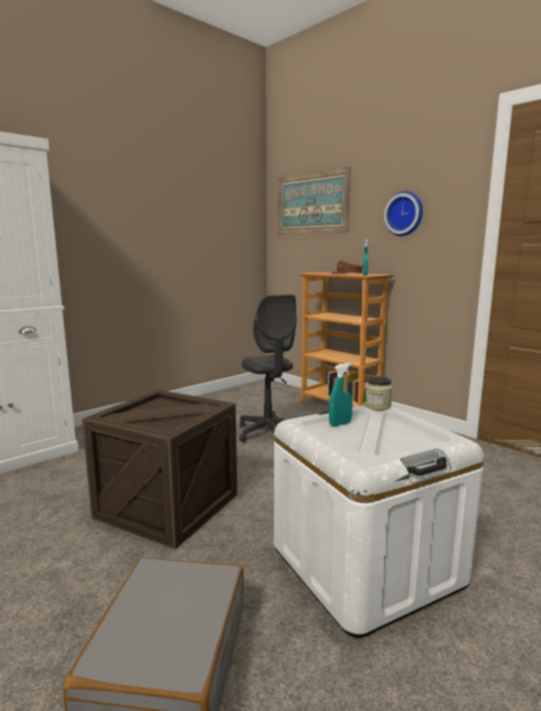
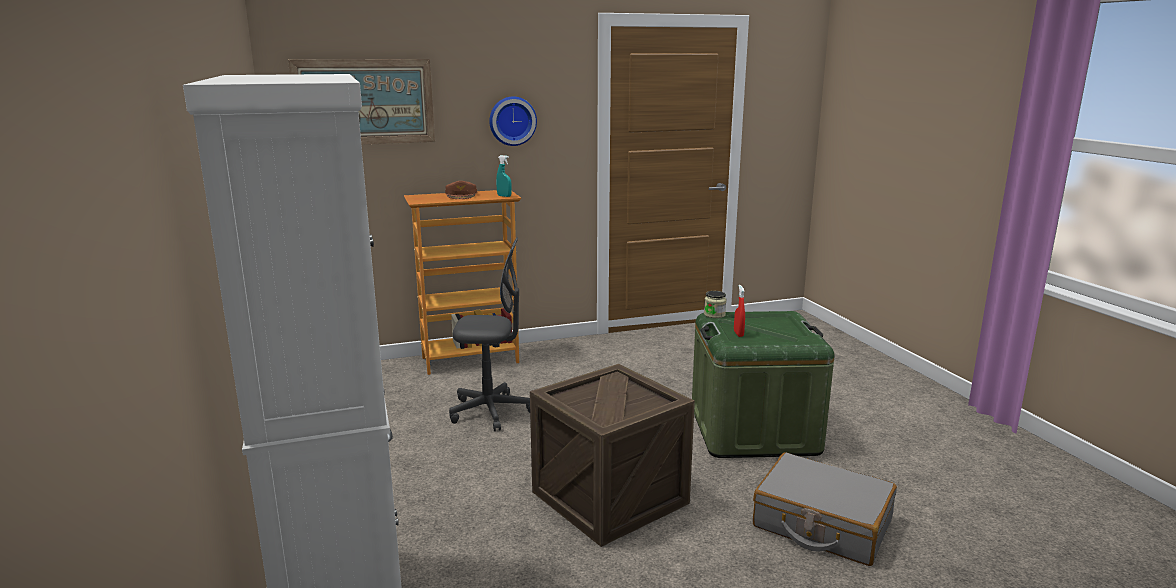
camera: 65 degrees left, 5 degrees up
(340, 424) = (738, 334): turquoise spray bottle -> red spray bottle
(365, 565) = (753, 430): white storage box -> green storage box

